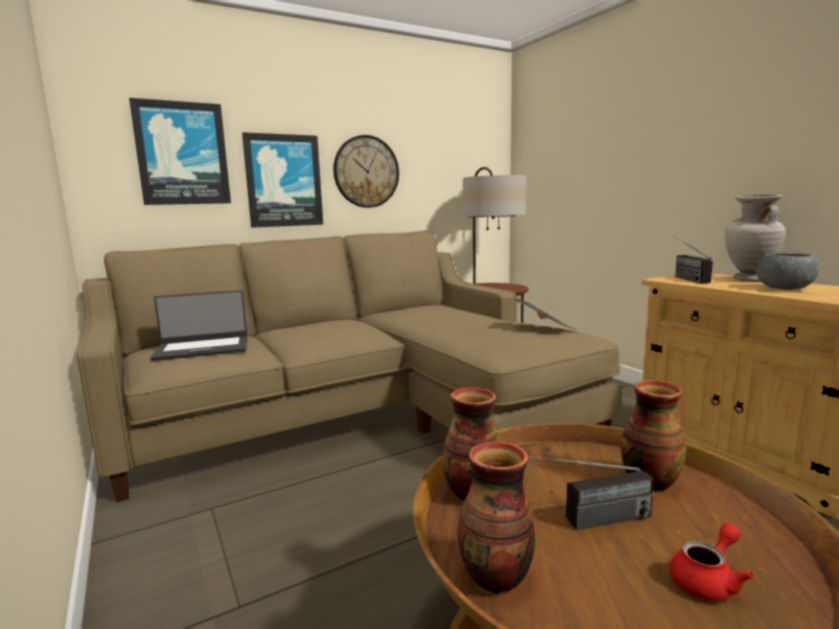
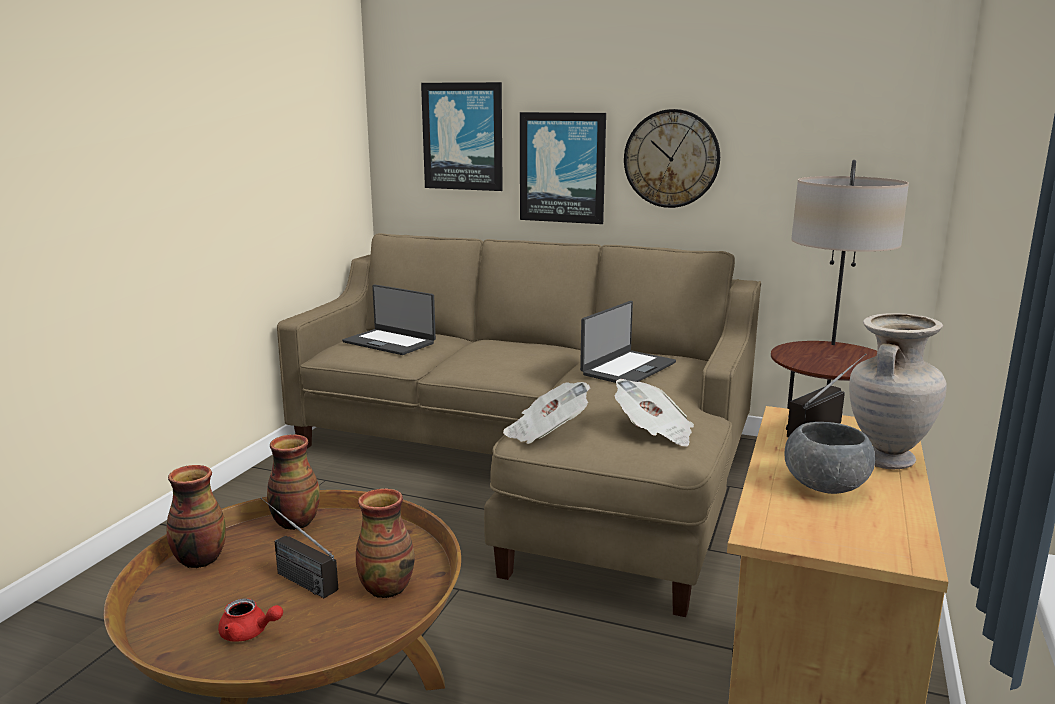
camera: 50 degrees right, 5 degrees up
(432, 312) = (627, 368): none -> laptop
(501, 349) = (546, 433): none -> newspaper

